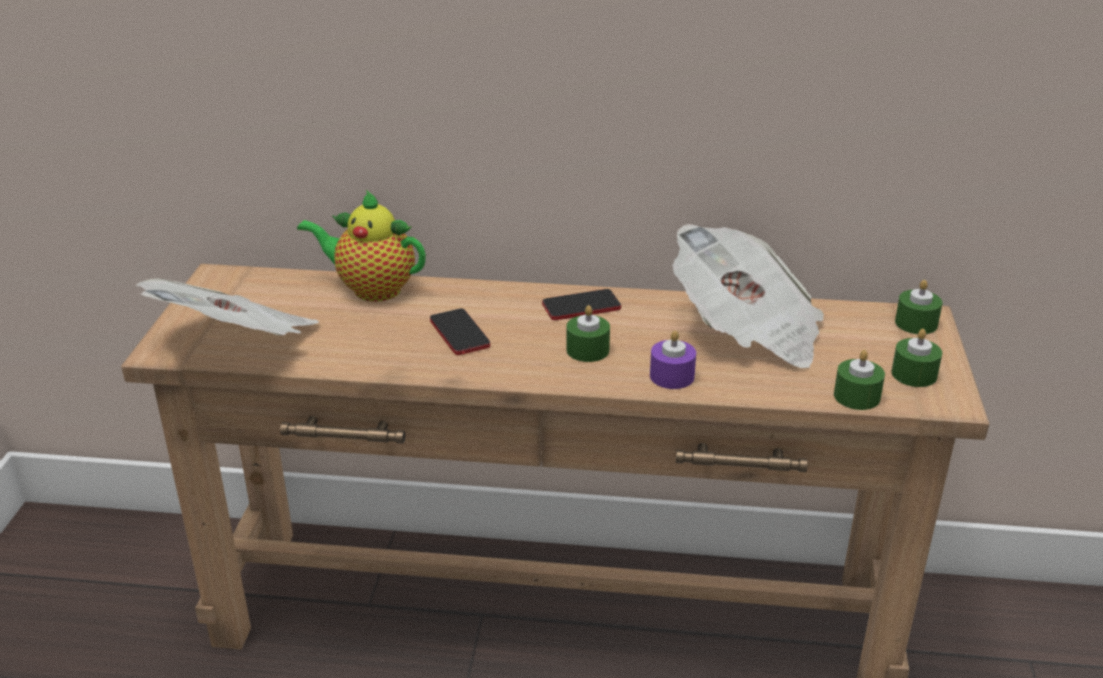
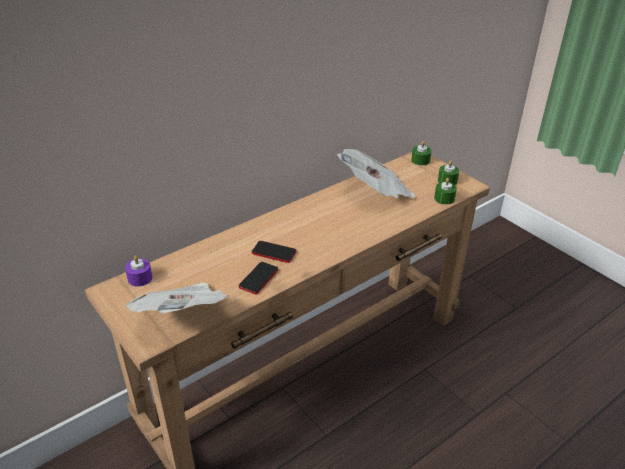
camera: 45 degrees left, 5 degrees up
(371, 289) = (200, 254): teapot -> none
(581, 306) = (302, 214): phone -> phone (259, 278)
(587, 350) = (334, 231): green candle -> none
(672, 376) = (379, 224): purple candle -> purple candle (140, 278)

